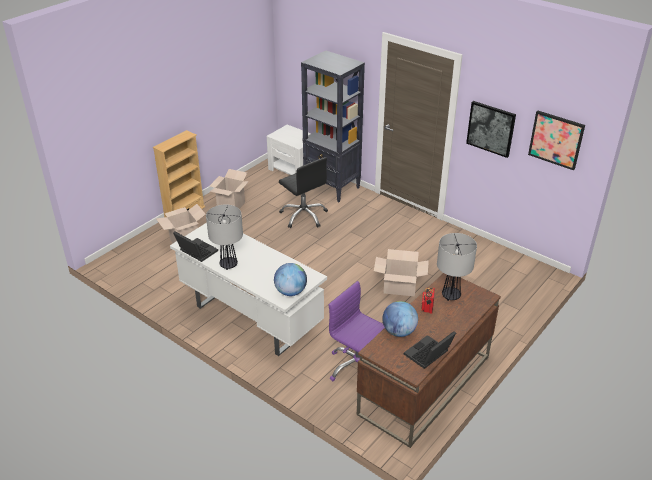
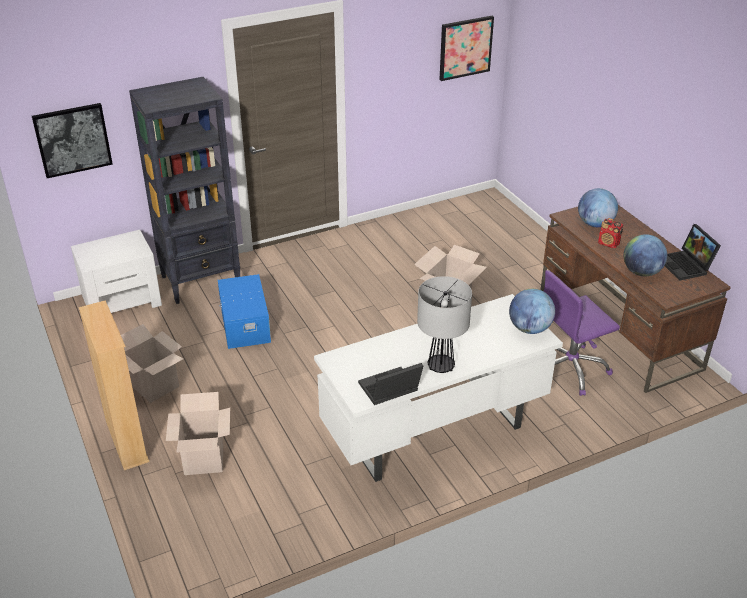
camera: 65 degrees left, 0 degrees up
(304, 216) = (244, 324): black office chair -> blue storage box
(450, 295) = (595, 224): table lamp -> globe
(491, 128) = (392, 74): picture -> picture (72, 139)

